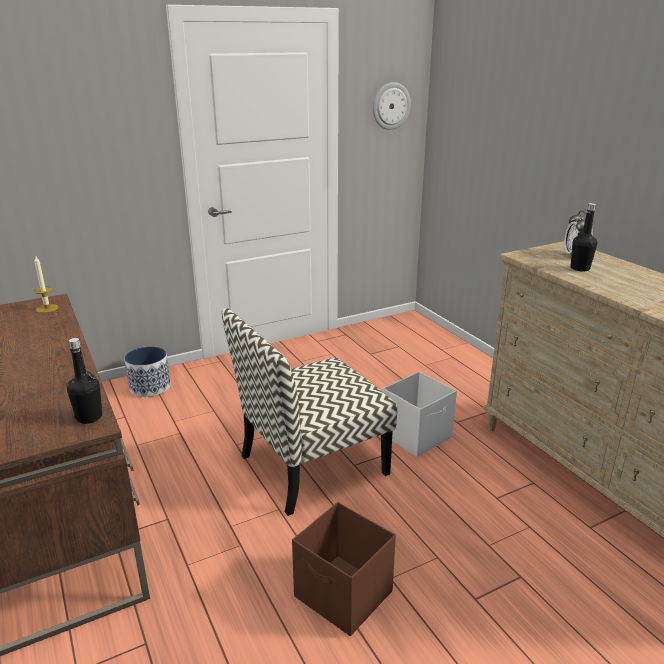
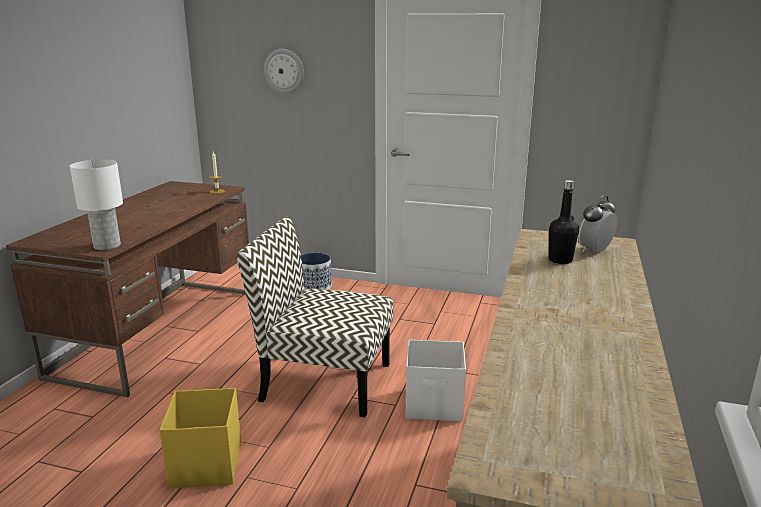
camera: 45 degrees right, 5 degrees down
(89, 417) = (107, 246): black bottle -> white table lamp
(344, 595) = (205, 465): brown storage box -> yellow storage box
(390, 106) = (603, 72): wall clock -> wall clock (284, 71)

